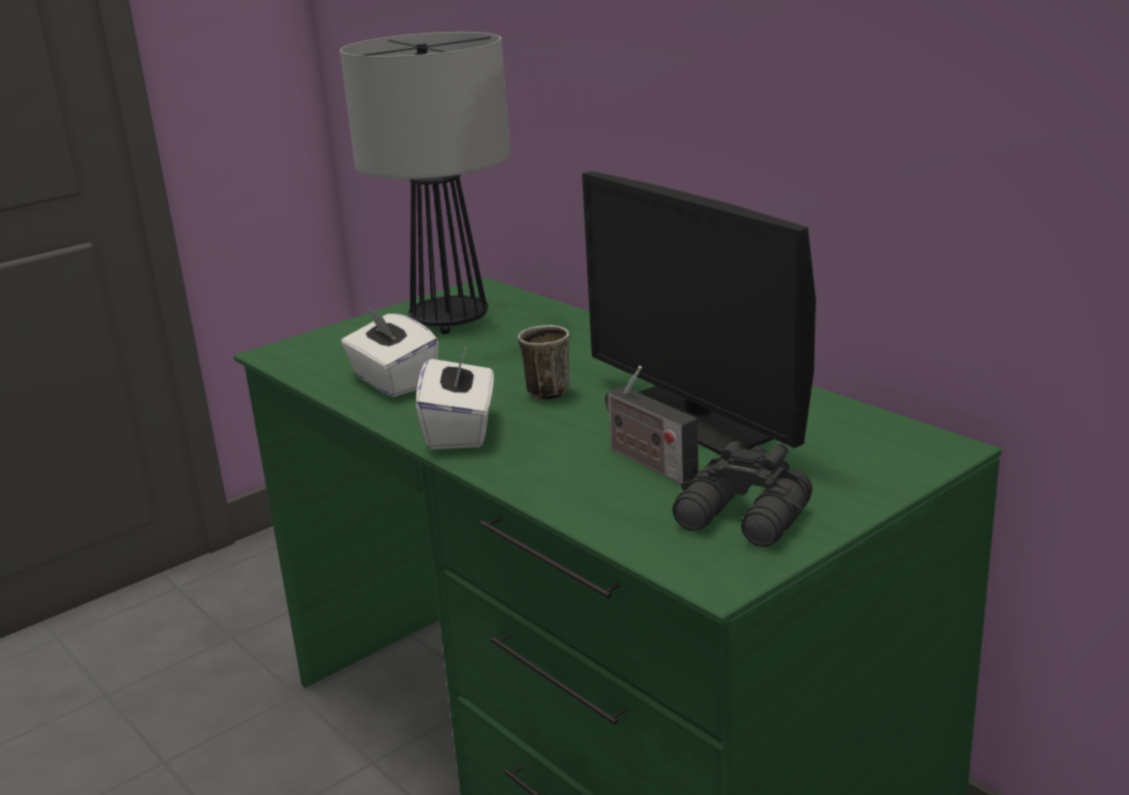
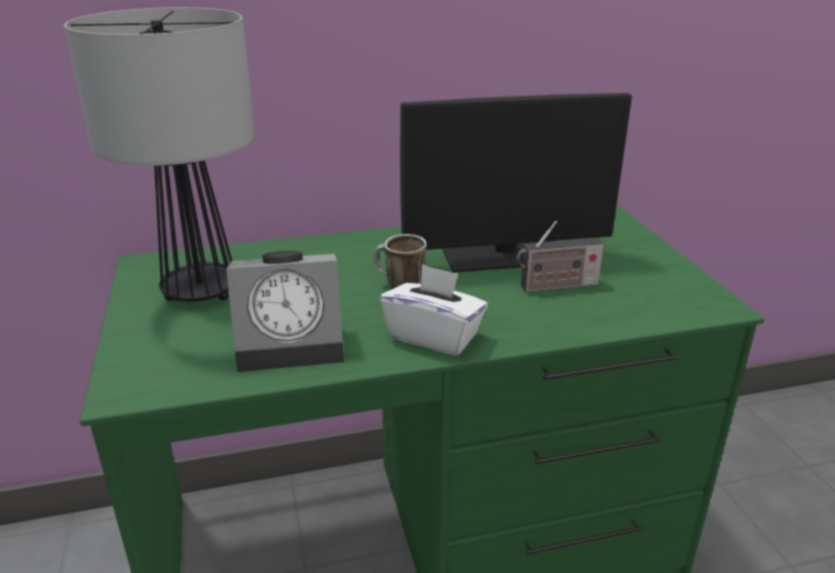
camera: 65 degrees left, 5 degrees up
(393, 381) = (294, 344): white tissue box -> alarm clock
(744, 520) = (655, 281): black binoculars -> none

